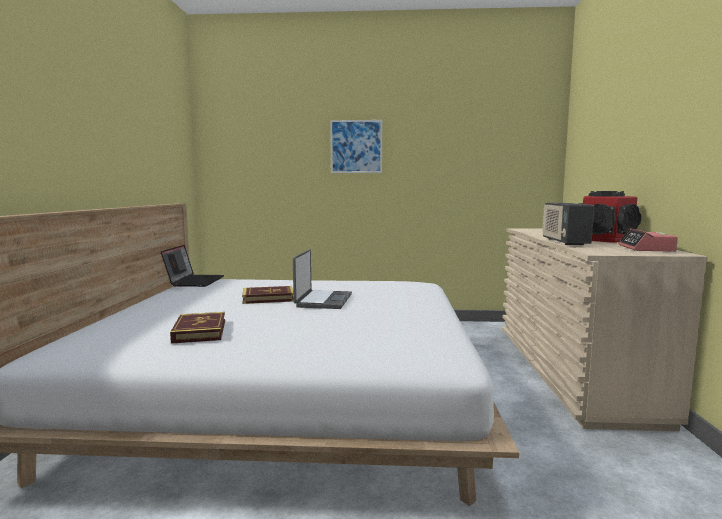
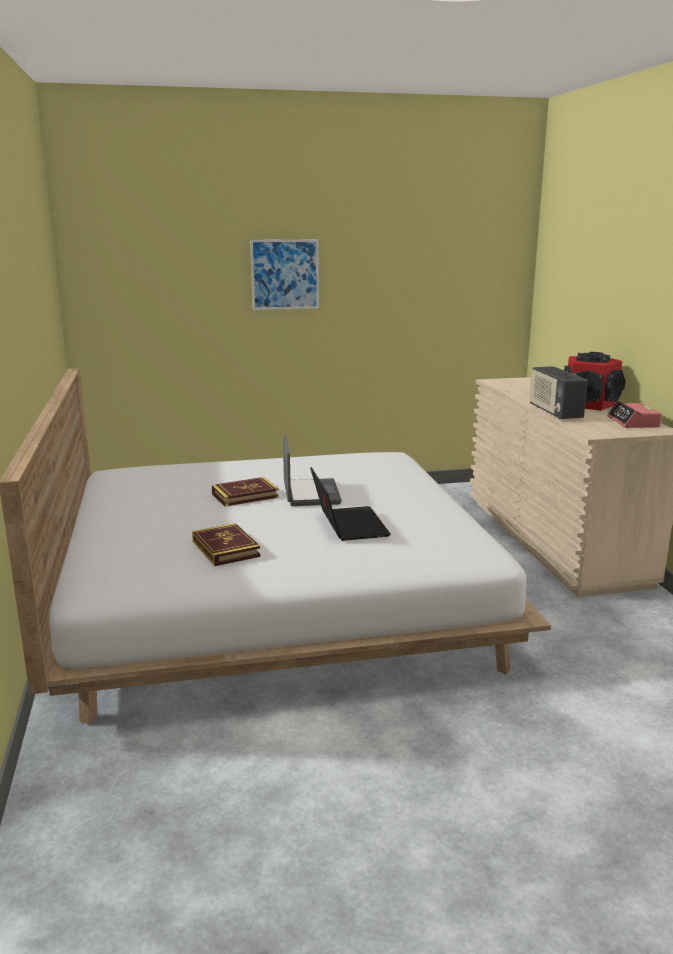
camera: 15 degrees left, 10 degrees up
(194, 281) = (119, 474): laptop -> laptop (347, 524)

